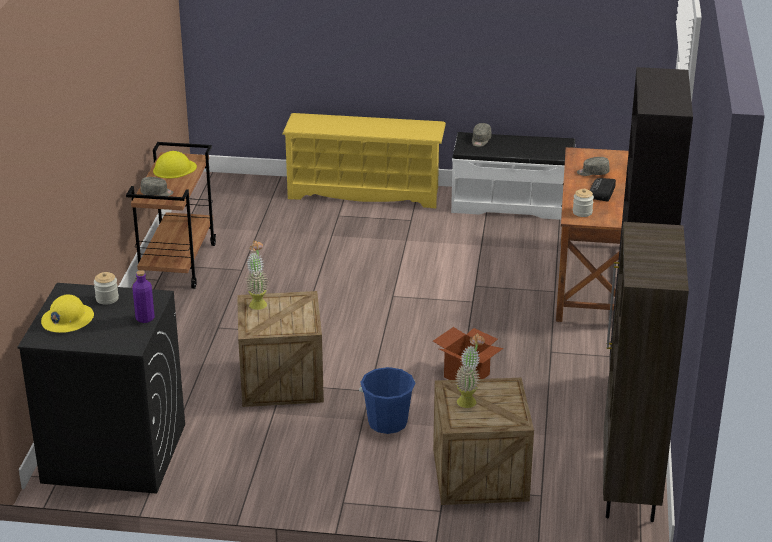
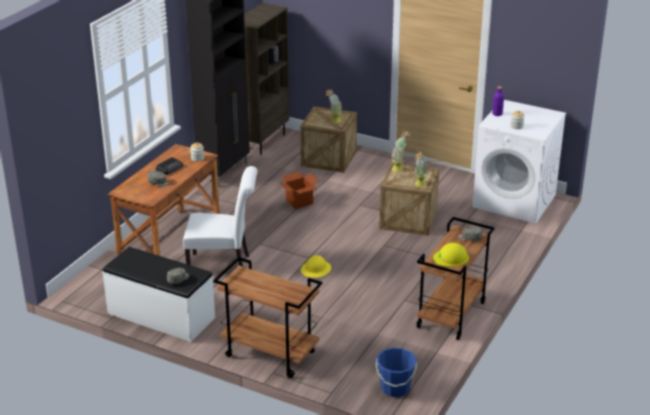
camera: 160 degrees left, 0 degrees up
(67, 320) = (539, 120): yellow hard hat -> yellow hard hat (316, 270)
(113, 453) = (515, 201): black washing machine -> white washing machine
(302, 325) = (399, 168): none -> potted plant
(365, 193) = (269, 354): yellow shoe rack -> brown cart
(387, 423) = (359, 188): blue bucket -> blue bucket (395, 388)
(494, 266) = (223, 265): none -> white chair

